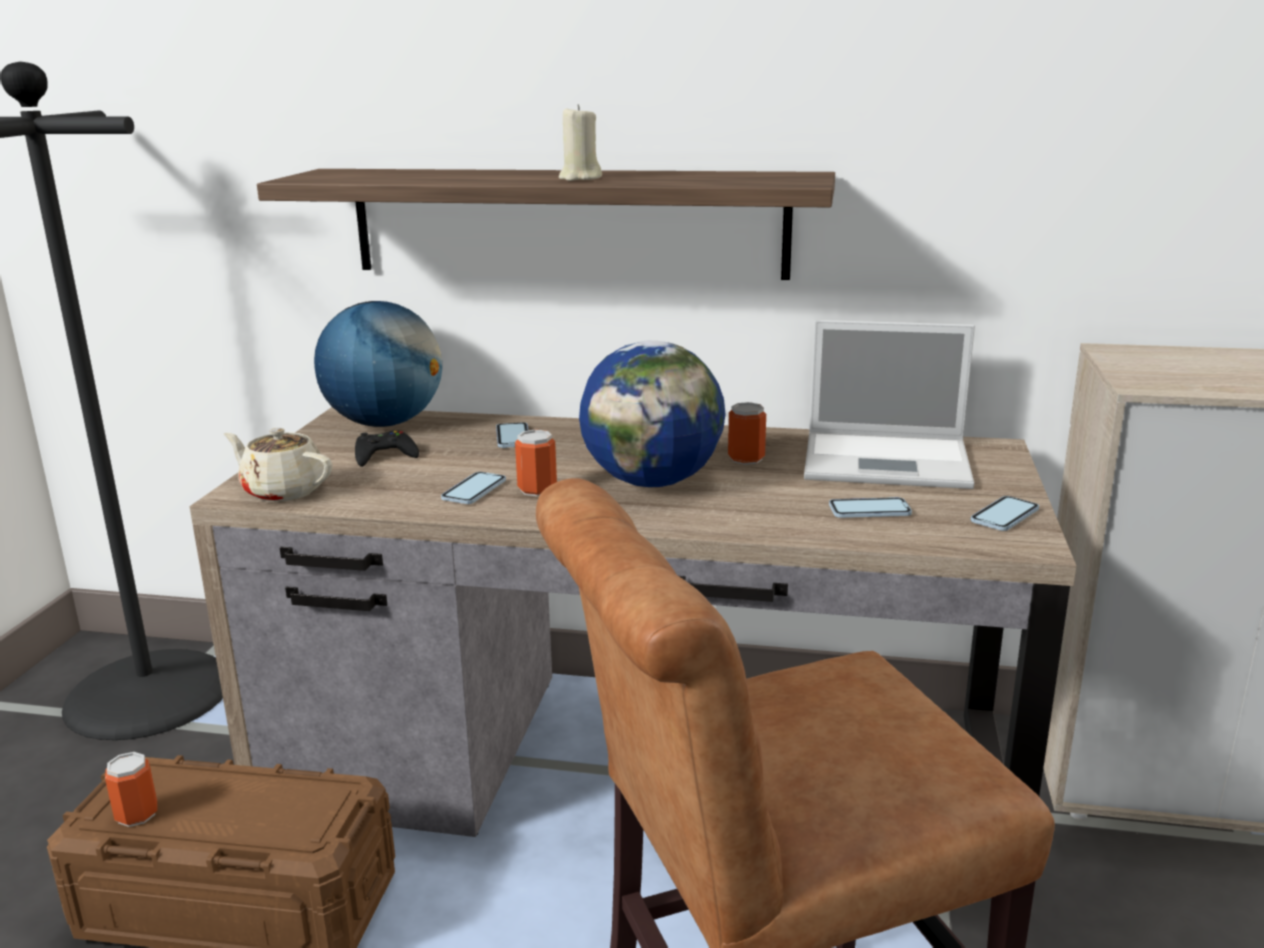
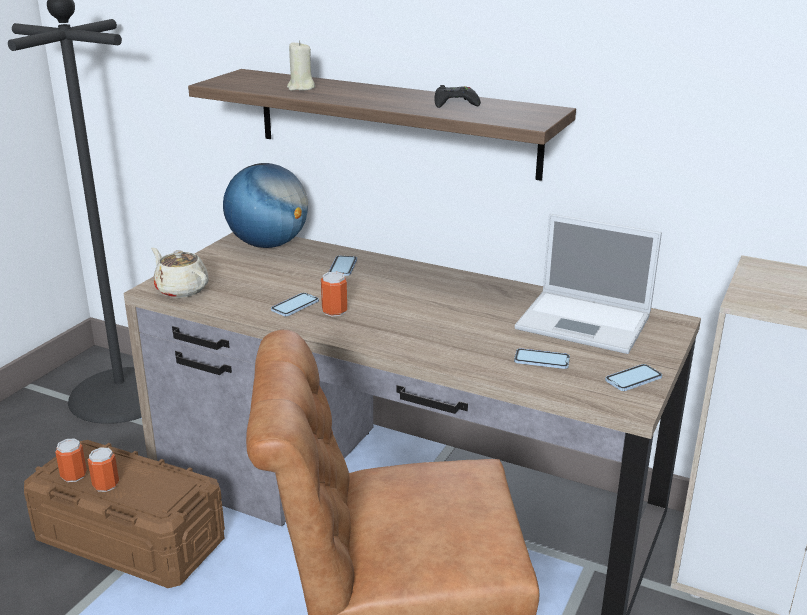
camera: 15 degrees right, 5 degrees up
(384, 455) = (255, 271): black game controller -> black game controller (455, 103)
(580, 178) = (391, 100): beige candle -> beige candle (301, 88)
(652, 482) = (412, 316): globe -> none
(746, 459) = (487, 306): can -> can (106, 485)

